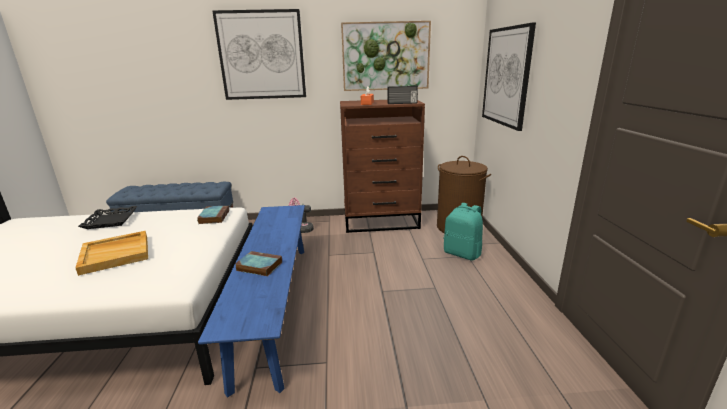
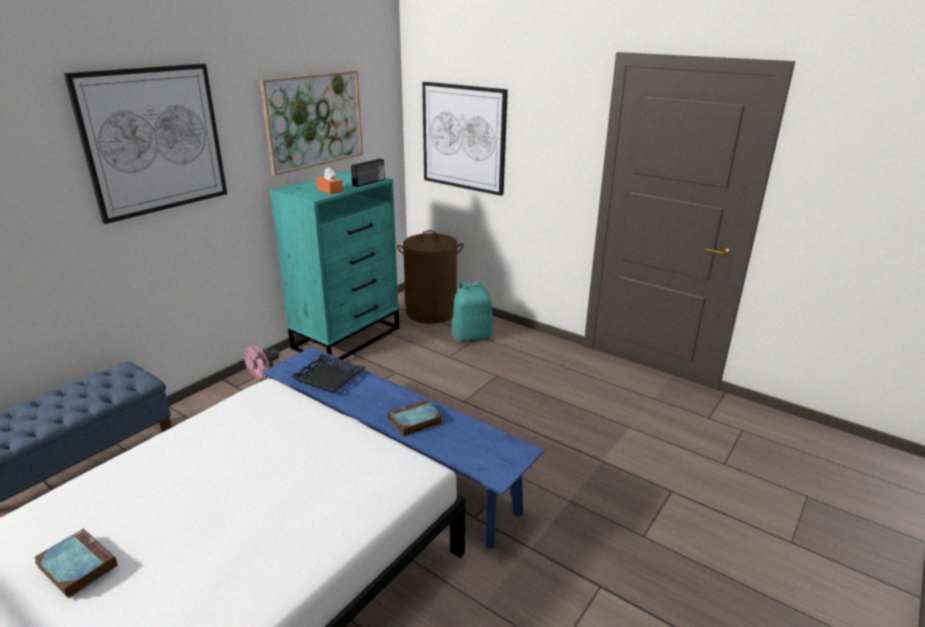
camera: 50 degrees left, 5 degrees up
(110, 220) = (117, 483): black tray -> black tray (328, 378)
(116, 254) = (262, 495): beige tray -> none
(214, 217) = (269, 402): book -> book (76, 566)
(381, 221) = (347, 337): brown dresser -> turquoise dresser

